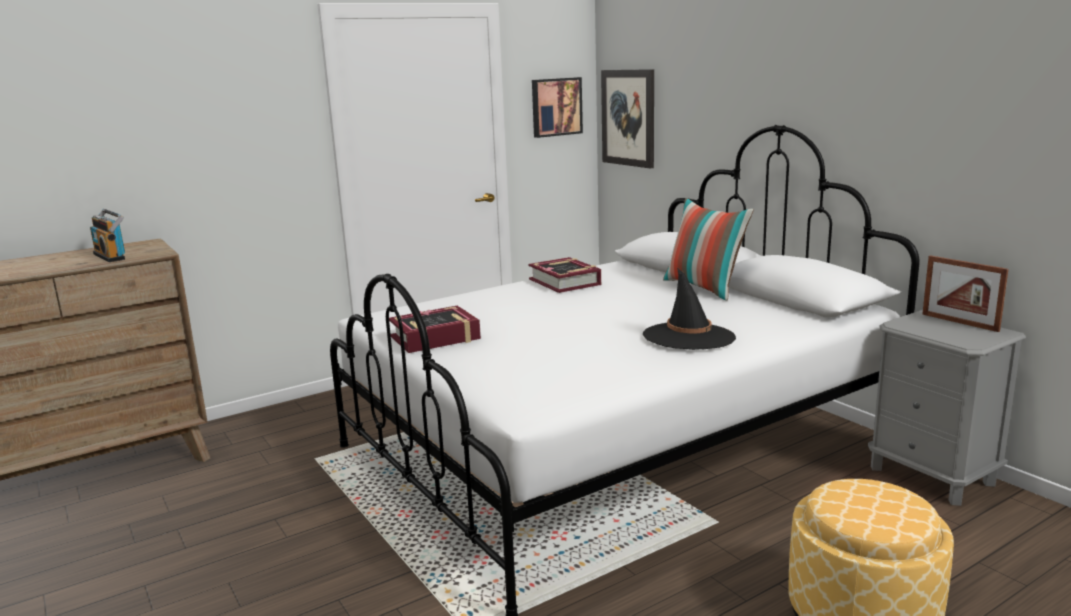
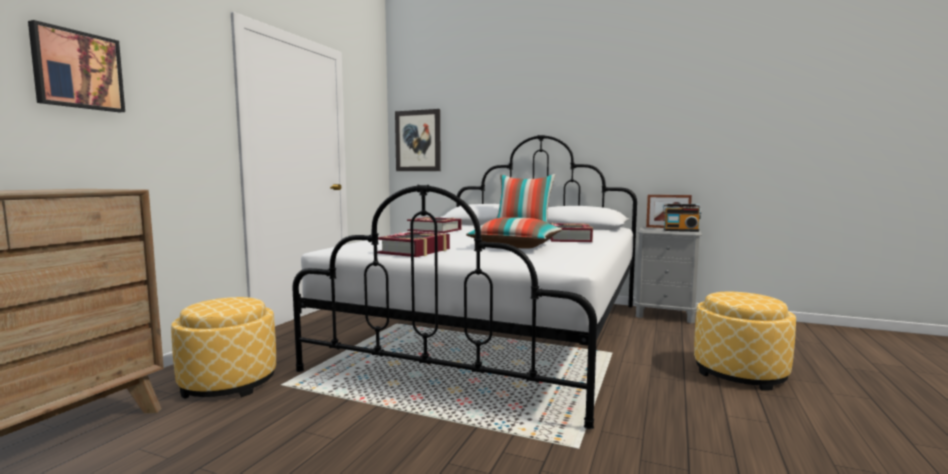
camera: 35 degrees left, 10 degrees down
(112, 256) = (60, 190): radio -> radio (680, 230)
(280, 443) = (229, 382): none -> ottoman
(555, 107) = (370, 131): picture -> picture (77, 70)
(567, 346) = (515, 246): none -> pillow
(688, 337) = (570, 239): black hat -> book

